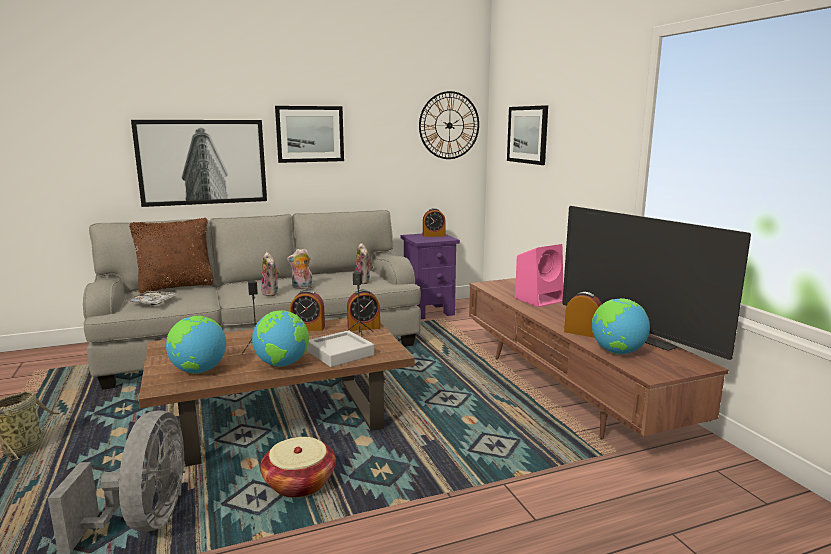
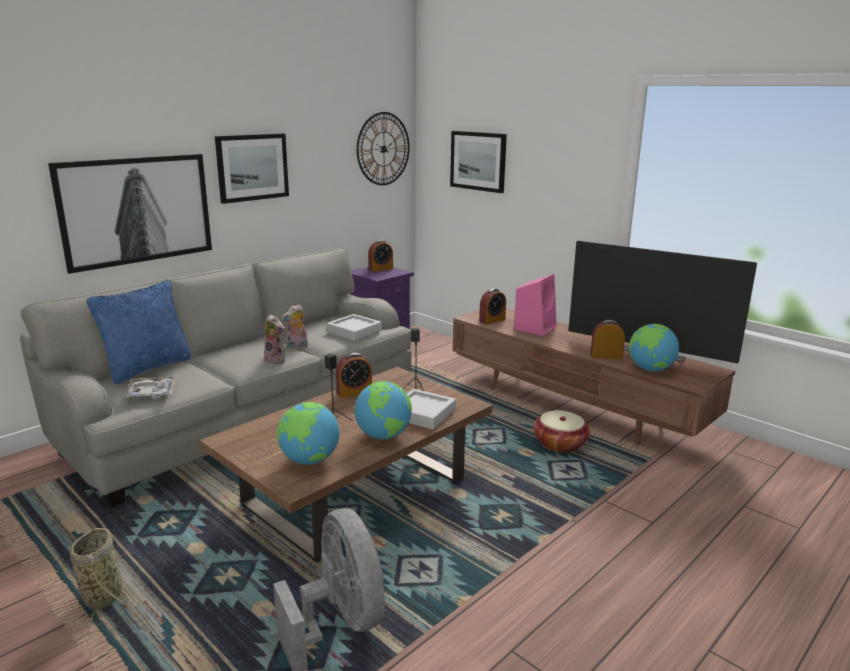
camera: 25 degrees left, 5 degrees up
(177, 288) = (149, 369): brown pillow -> blue pillow
(299, 483) = (444, 546): basket -> basket (560, 444)
(363, 327) = (407, 382): alarm clock -> alarm clock (492, 320)
(364, 282) = (354, 331): plush toy -> grey tray

